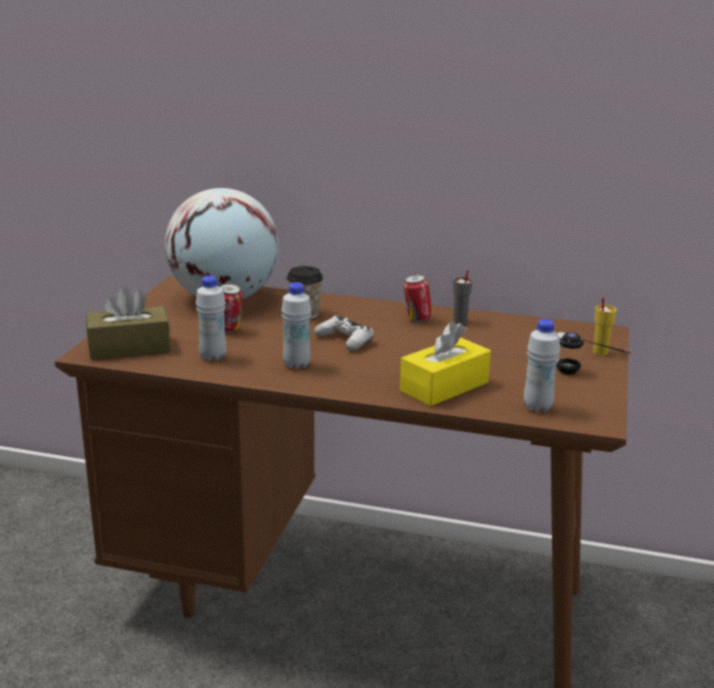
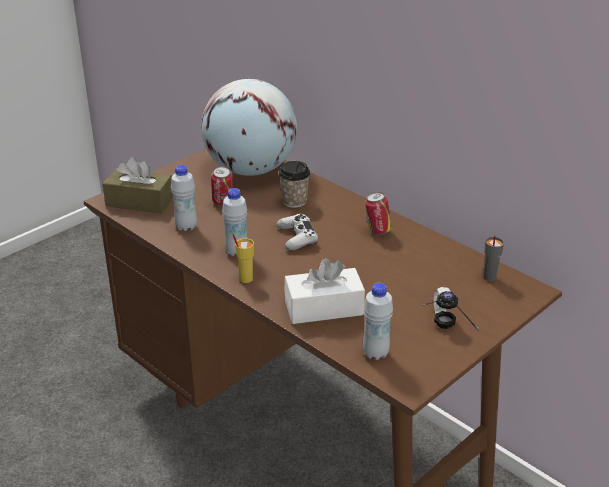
camera: 30 degrees right, 10 degrees up
(444, 386) = (324, 308): yellow tissue box -> white tissue box
(460, 322) = (411, 243): grey cup -> grey cup (489, 277)
(599, 352) = (498, 312): yellow cup -> yellow cup (245, 279)

